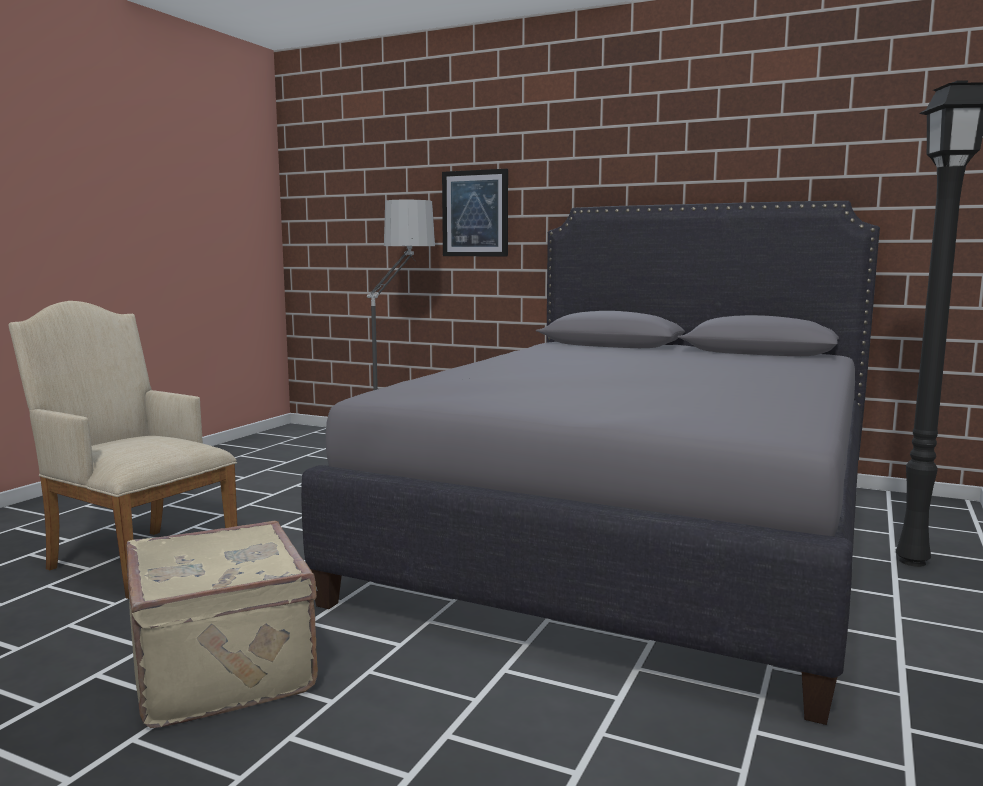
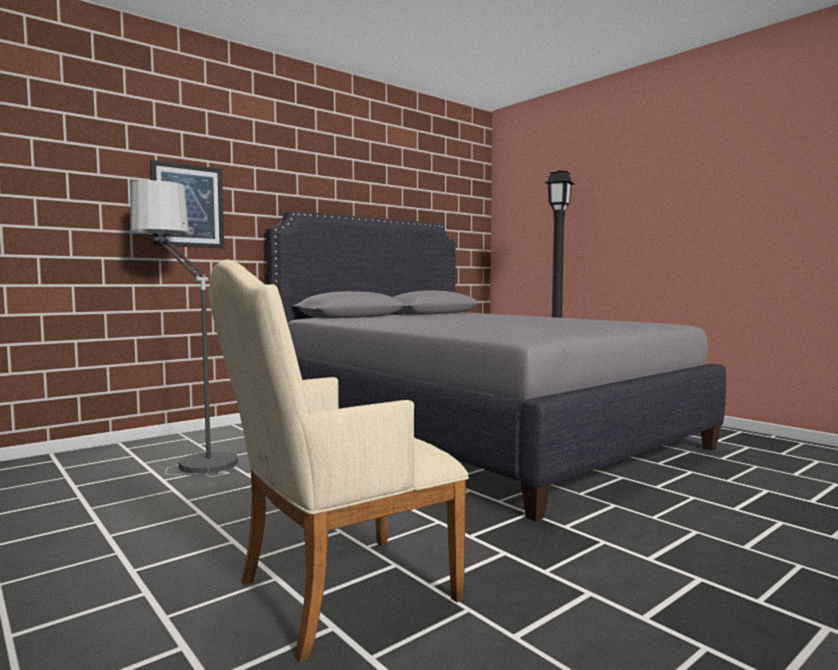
camera: 65 degrees left, 5 degrees down
(226, 668) = (641, 560): beige suitcase -> none

